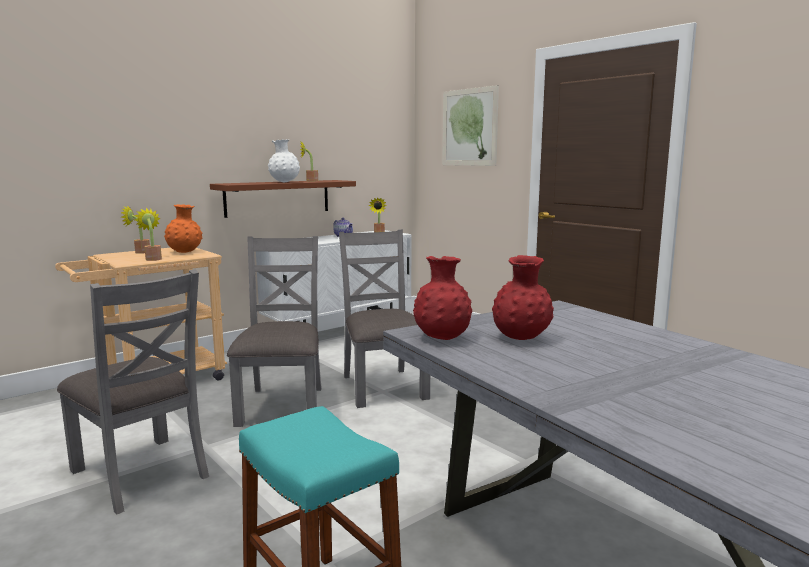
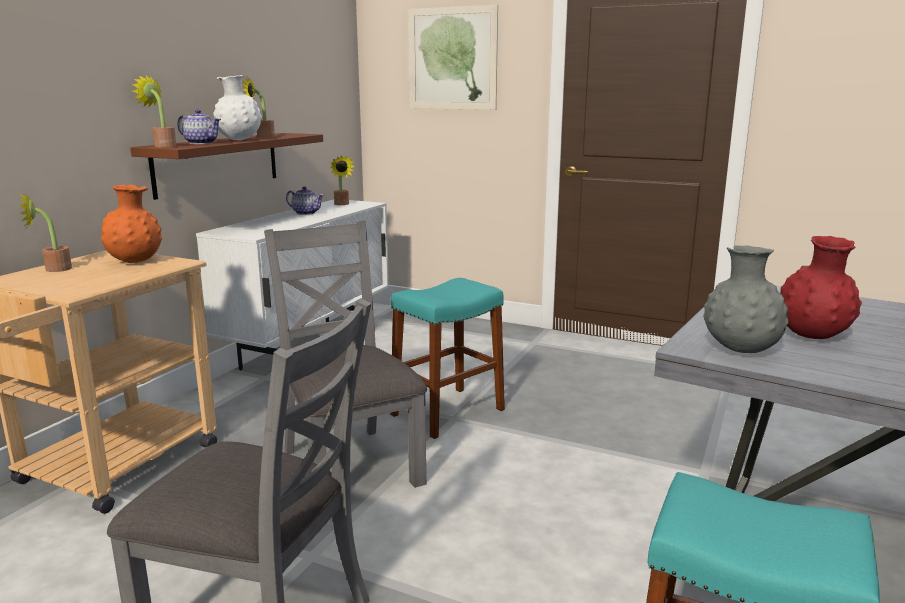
camera: 25 degrees left, 5 degrees up
(153, 259) = (107, 279): potted plant -> potted plant (162, 146)
(255, 183) = (201, 143): none -> teapot
(383, 387) = (447, 412): grey chair -> turquoise stool
(442, 338) = (741, 351): red vase -> grey vase

